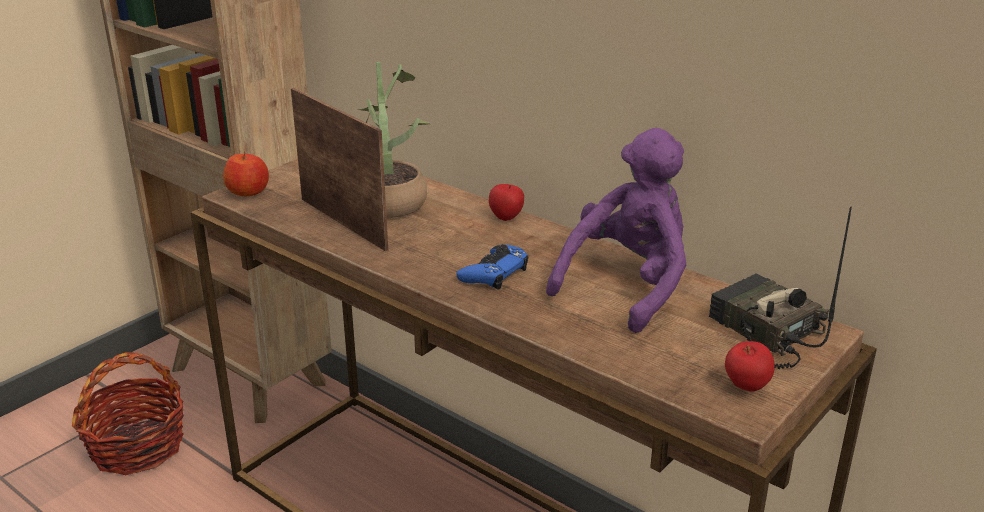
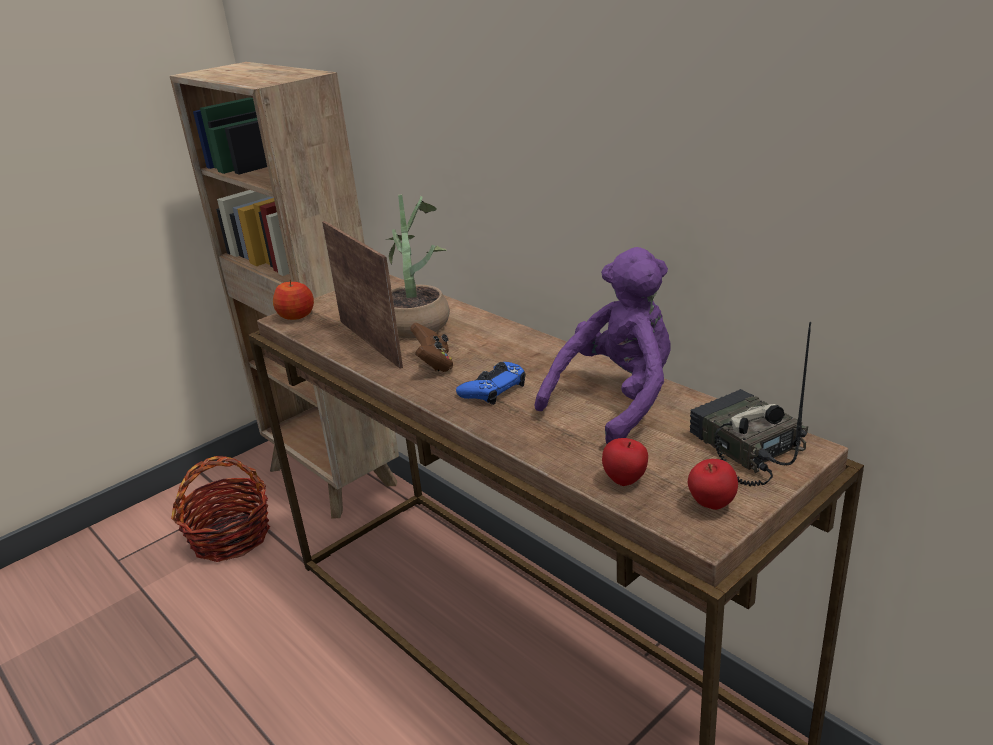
camera: 10 degrees right, 0 degrees up
(422, 247) = (434, 364): none -> brown game controller
(506, 218) = (519, 337): apple -> apple (625, 481)

